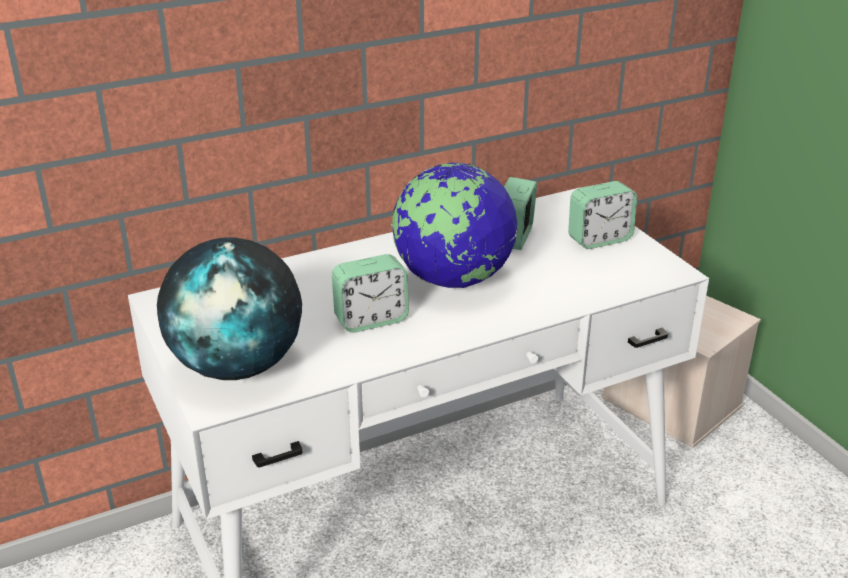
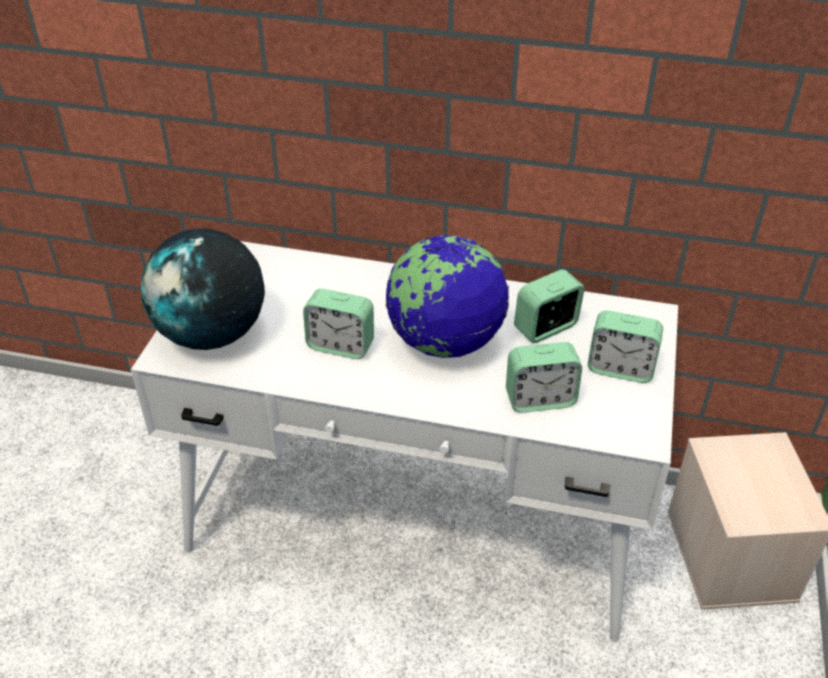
camera: 40 degrees right, 10 degrees up
(575, 282) = (540, 399): none -> alarm clock

